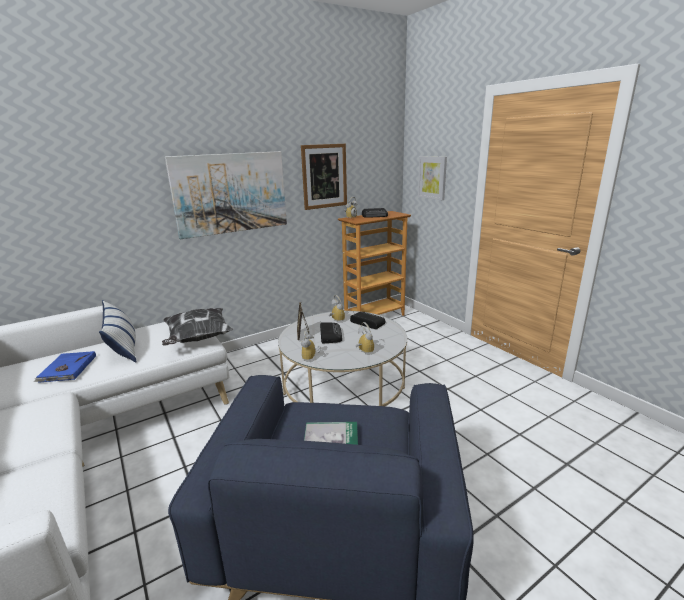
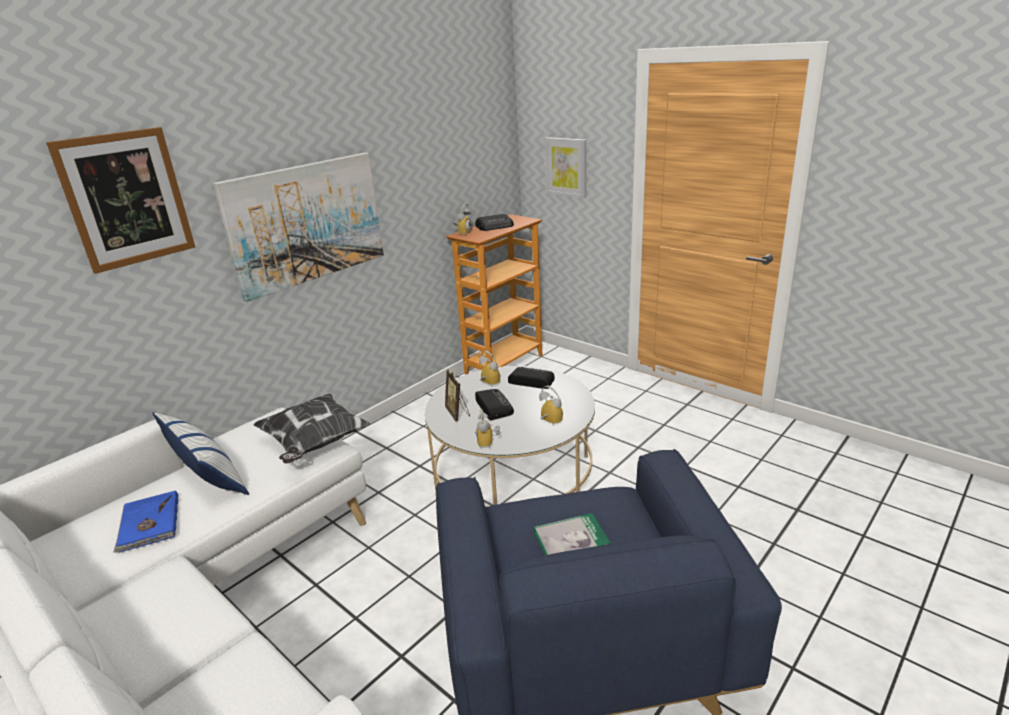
camera: 15 degrees left, 5 degrees up
(324, 176) = (424, 179): picture -> picture (126, 199)

